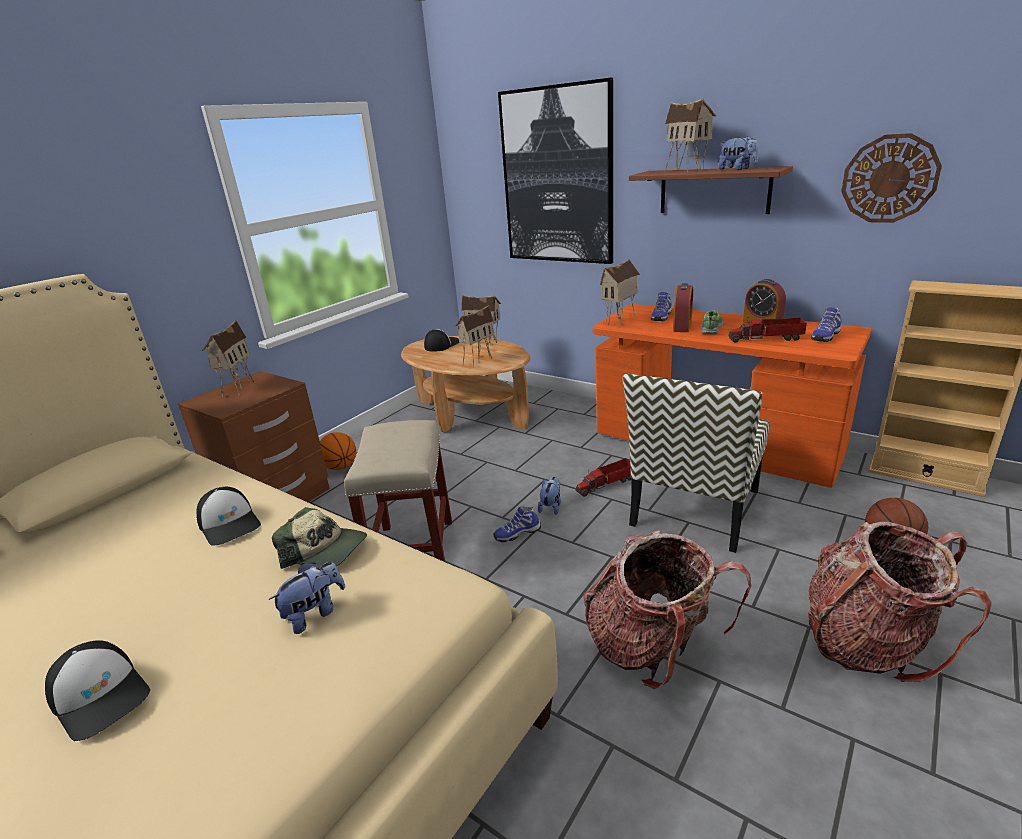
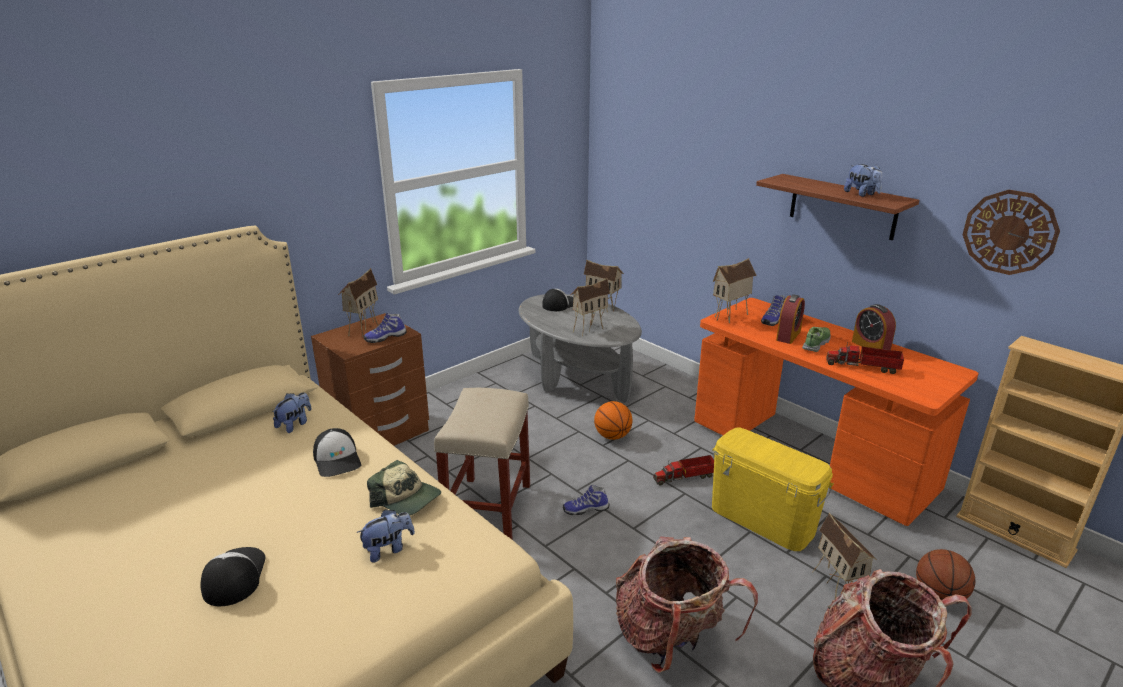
camera: 10 degrees right, 0 degrees up
(101, 695) = (233, 577): cap -> cap turned 150 degrees counterclockwise
(340, 467) = (442, 410): basketball -> basketball (612, 436)
(470, 415) = (577, 377): brown coffee table -> grey coffee table
(551, 507) = (625, 489): plush toy -> plush toy (295, 424)
(557, 177) = (696, 161): picture -> none
(687, 170) = (816, 184): toy house -> toy house (837, 586)
(695, 509) = (762, 519): chair -> yellow storage box
(824, 336) = (923, 374): shoe -> shoe (385, 337)

